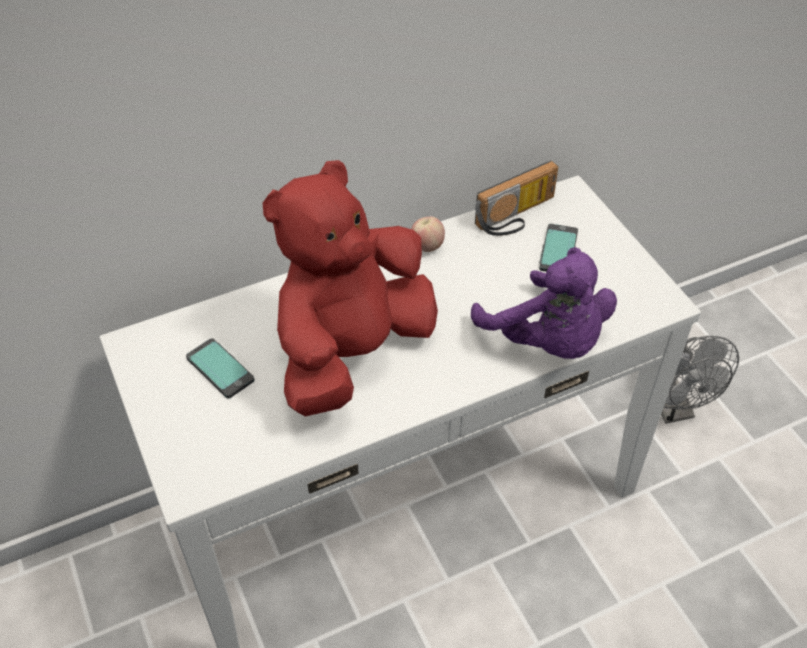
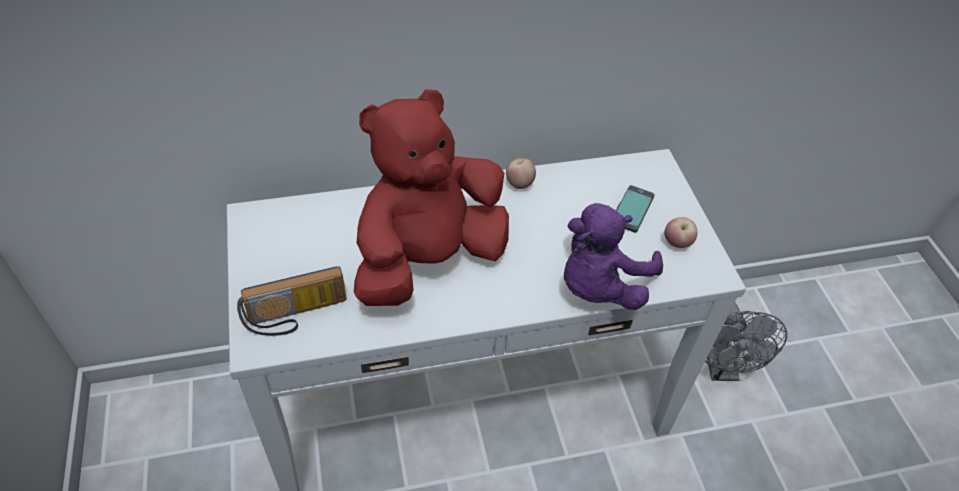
camera: 10 degrees right, 0 degrees up
(220, 369) = (315, 251): phone -> none
(517, 217) = (604, 174): radio -> radio (296, 316)
(546, 341) = (599, 285): purple plush toy -> purple plush toy turned 60 degrees clockwise
(616, 278) = (676, 243): none -> apple

